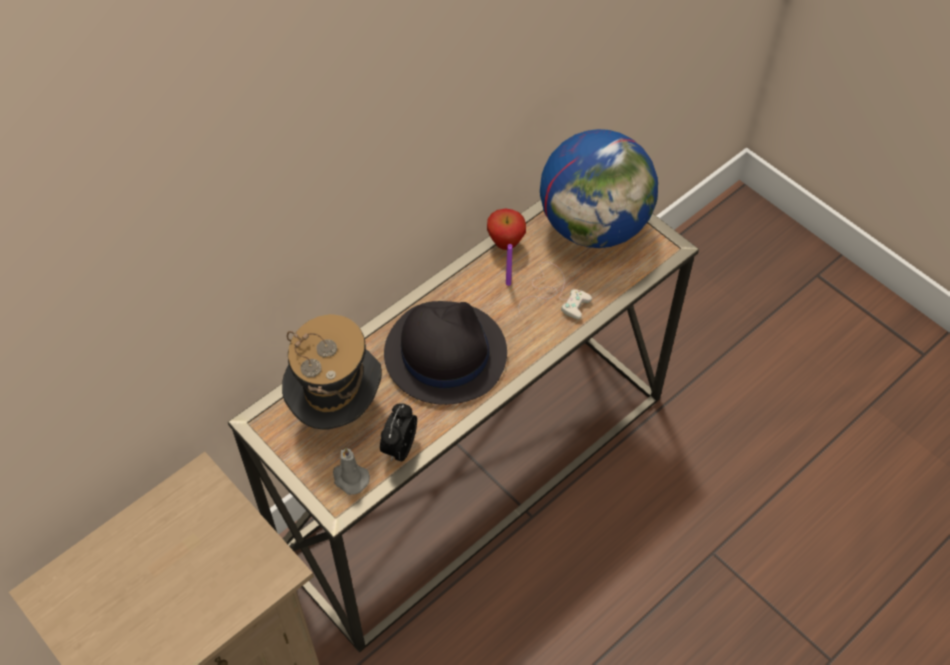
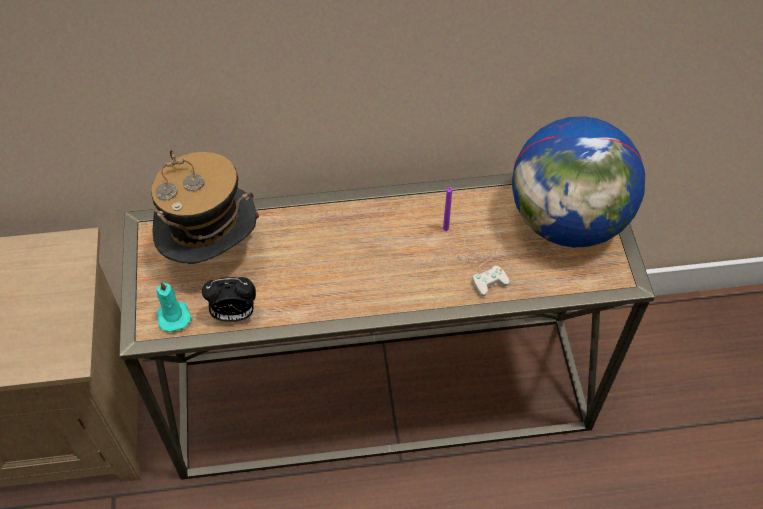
camera: 35 degrees right, 0 degrees up
(350, 478) = (173, 315): grey candle -> turquoise candle
(399, 447) = (234, 314): alarm clock -> alarm clock turned 150 degrees counterclockwise
(444, 353) = (339, 257): black hat -> none
(505, 244) = (471, 193): apple -> none

